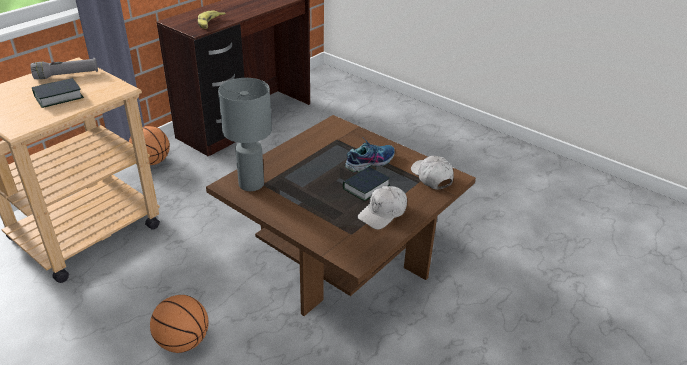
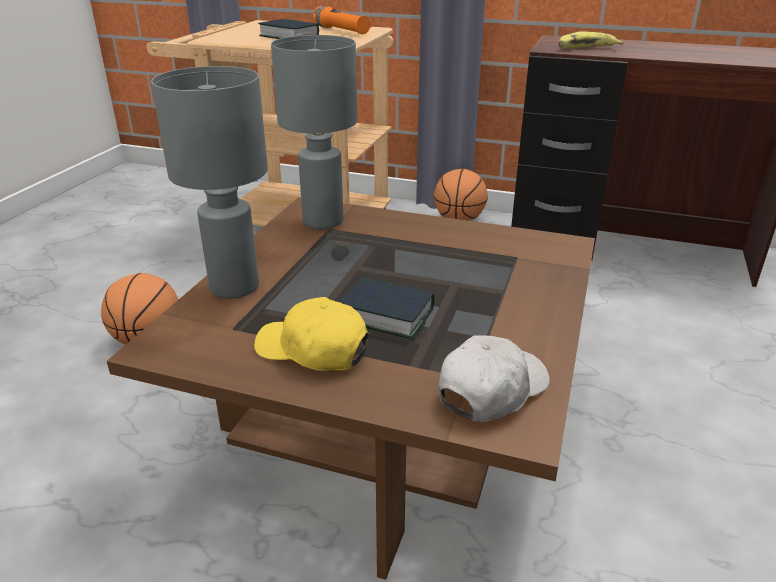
camera: 70 degrees right, 5 degrees down
(67, 75) = (341, 31): grey flashlight -> orange flashlight
(309, 227) = (235, 286): none -> grey table lamp
(370, 162) = (476, 303): shoe -> none
(383, 213) = (313, 350): white cap -> yellow cap

